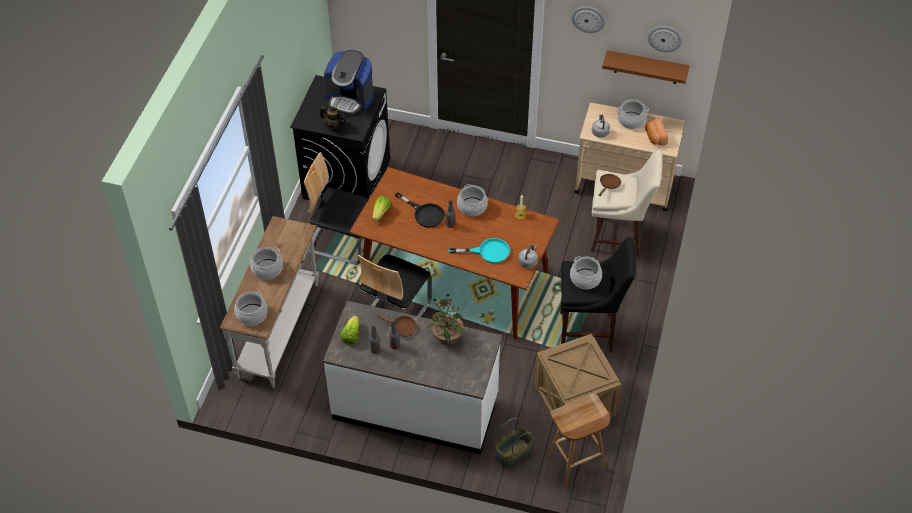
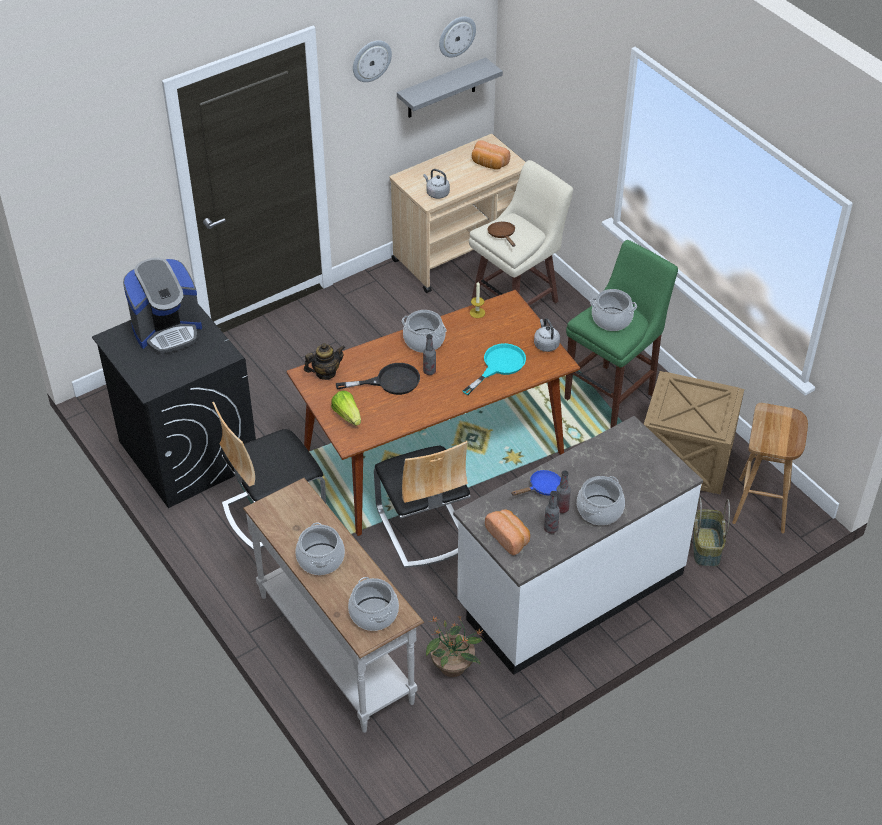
camera: 50 degrees left, 5 degrees down
(334, 126) = (192, 366): teapot -> teapot (325, 373)
(351, 336) = (509, 537): lettuce -> bread
(402, 328) = (542, 488): brown frying pan -> blue frying pan
(447, 338) = (595, 460): potted plant -> potted plant (453, 666)
(589, 332) = (612, 394): black stool -> green stool
(631, 120) = (448, 165): cooking pot -> cooking pot (599, 510)
(646, 67) = (441, 89): brown shelf -> grey shelf

